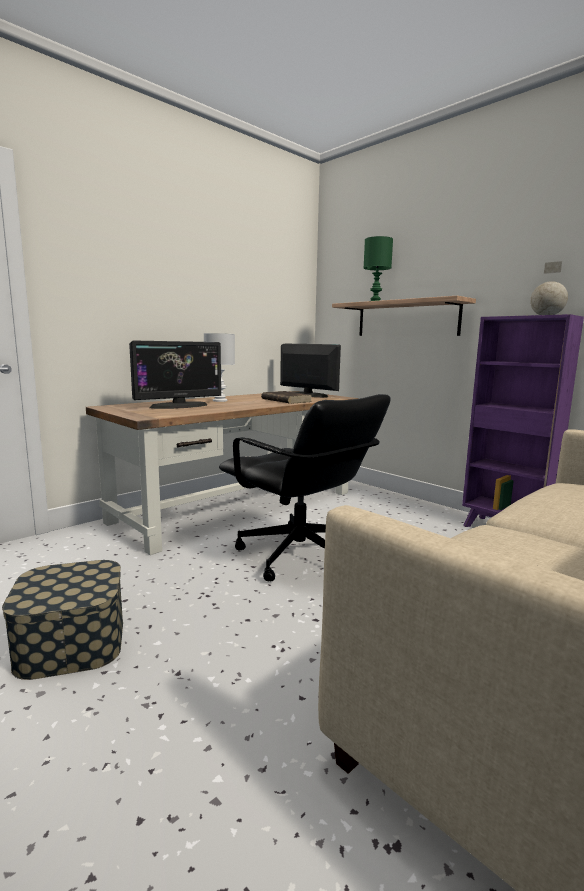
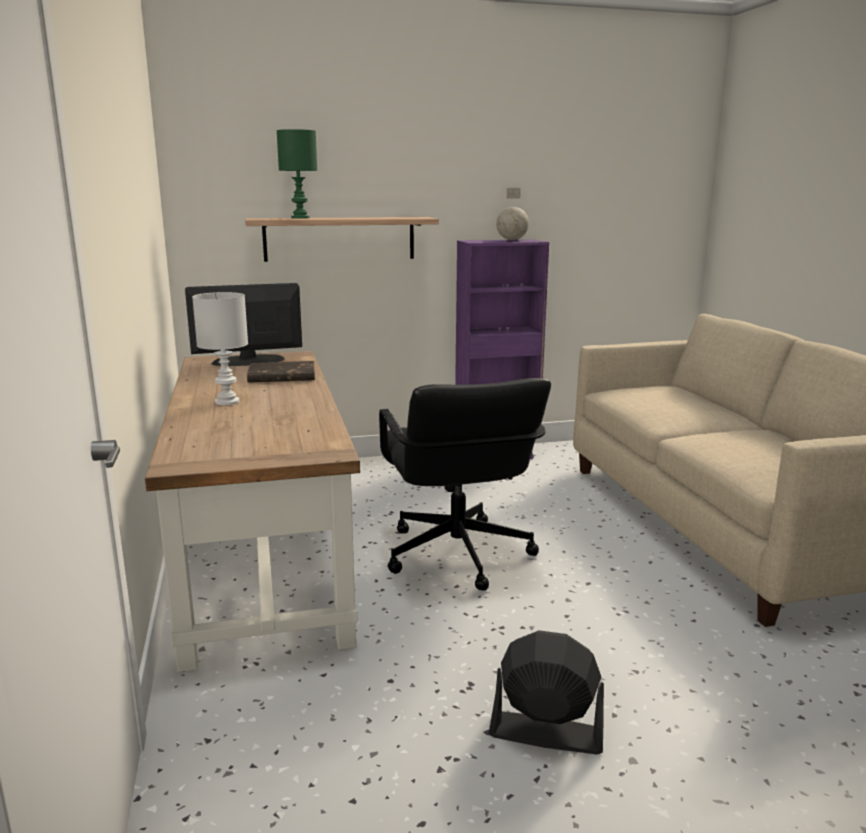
camera: 60 degrees left, 5 degrees up
(71, 642) = (545, 732): storage box -> black fan
(179, 406) = (247, 426): monitor -> none
(300, 556) = (457, 555): black office chair -> black office chair turned 90 degrees clockwise

